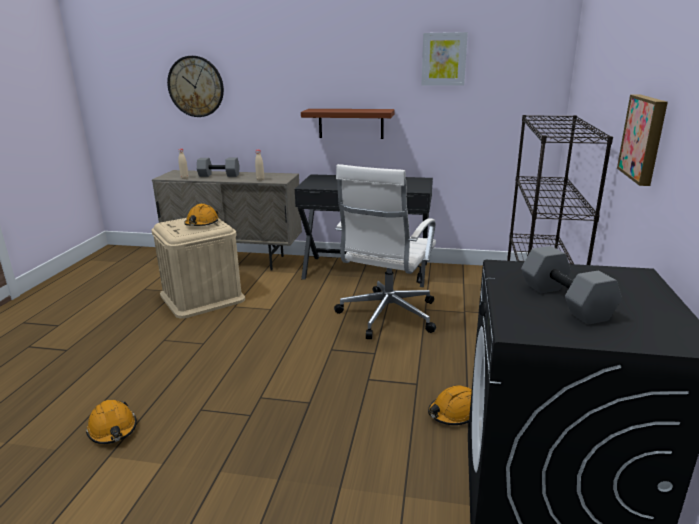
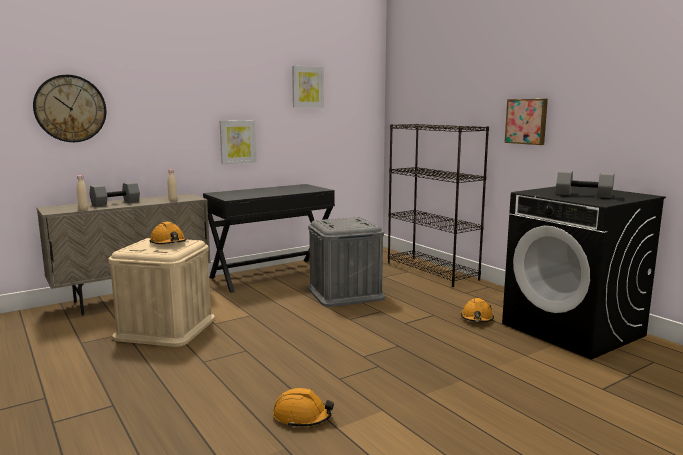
camera: 45 degrees left, 10 degrees down
(351, 123) = (237, 141): brown shelf -> picture
(386, 316) = (345, 293): white office chair -> grey storage box

